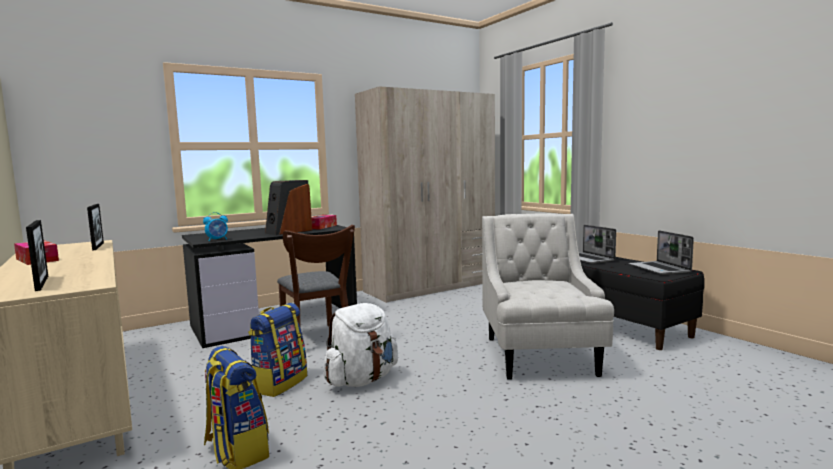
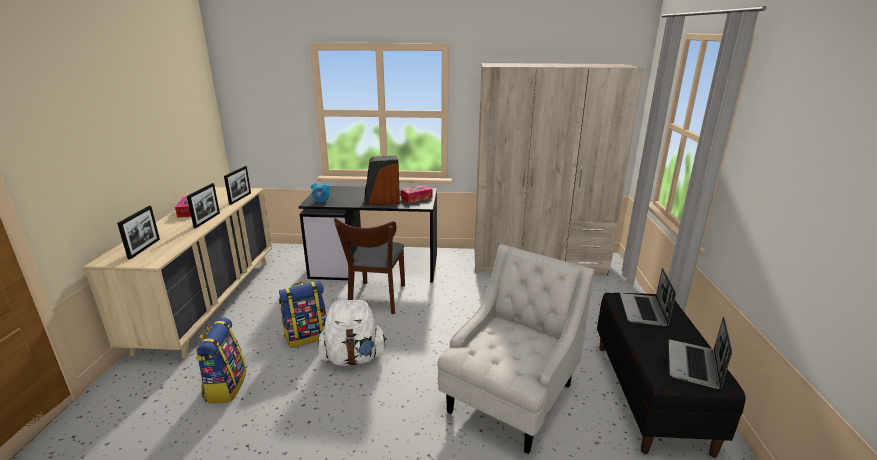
camera: 35 degrees right, 15 degrees up
(90, 259) = (207, 220): none -> picture frame

